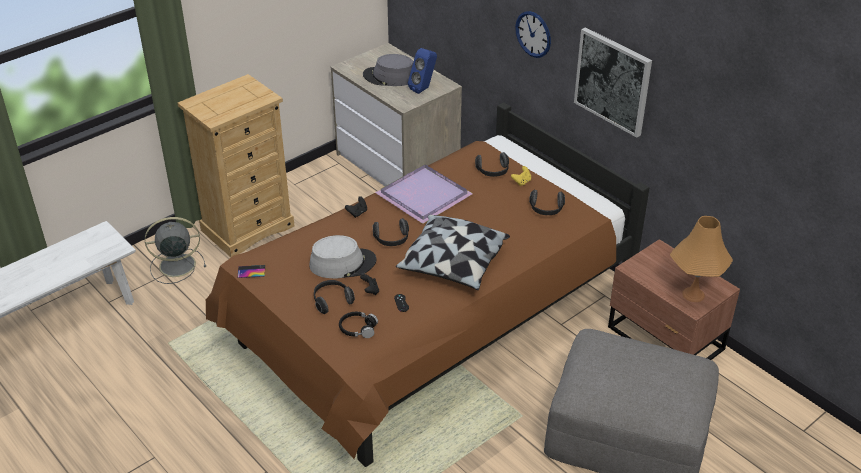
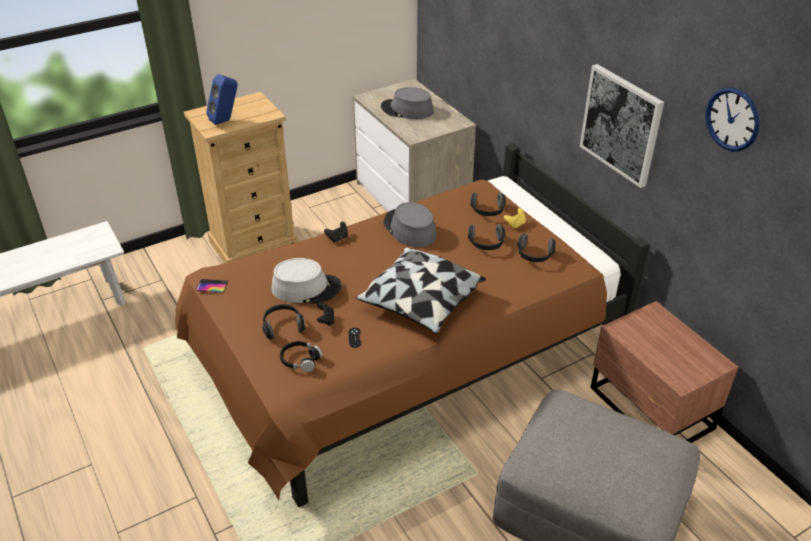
camera: 10 degrees right, 0 degrees up
(175, 265) = (175, 272): grey fan -> none
(391, 240) = (364, 270): headphones -> headphones (486, 244)
(424, 89) = (437, 124): blue speaker -> blue speaker (226, 121)
(424, 197) = (409, 229): purple tray -> grey hat
(533, 34) = (545, 71): wall clock -> wall clock (732, 119)
(693, 294) = (683, 366): orange table lamp -> none

